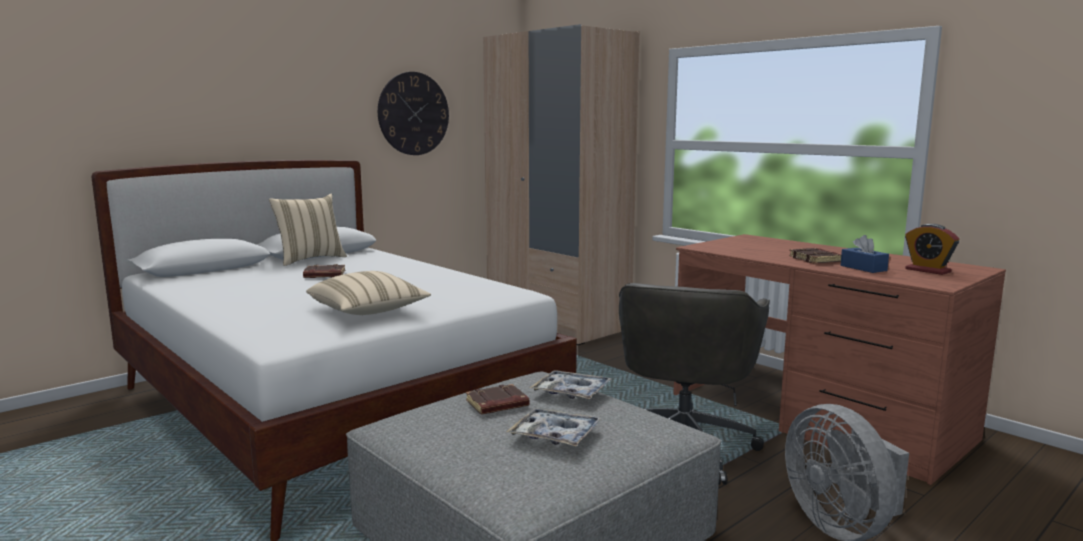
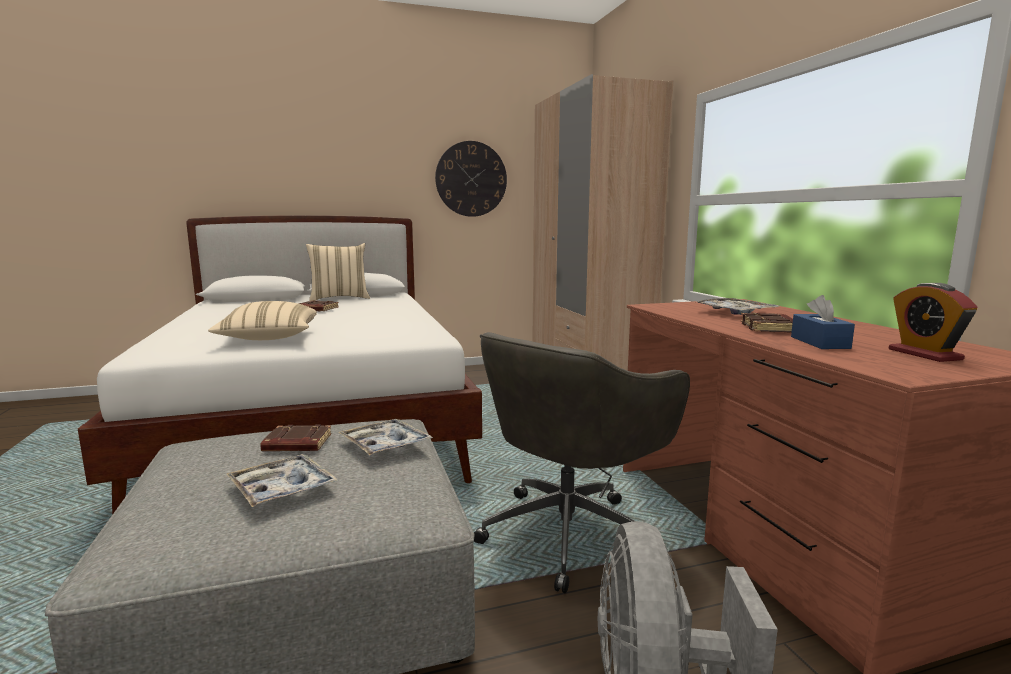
camera: 25 degrees right, 0 degrees up
(767, 248) = (735, 312): none -> tray

